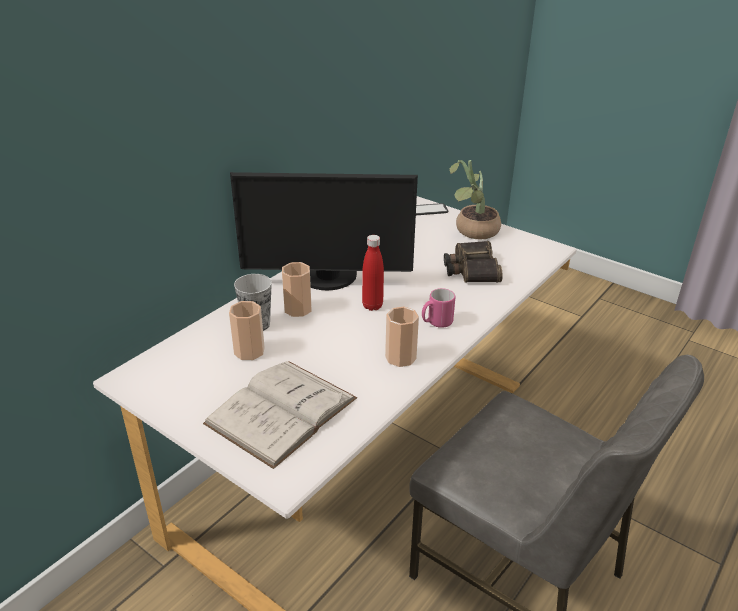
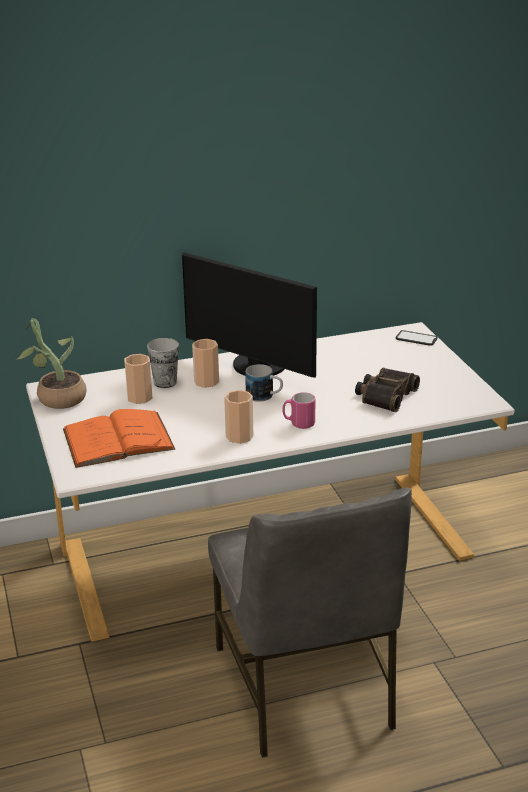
camera: 35 degrees right, 5 degrees down
(281, 411) = (118, 439): white book -> orange book
(372, 306) = (265, 397): red bottle -> mug
(472, 232) = (431, 367): potted plant -> potted plant (56, 398)

